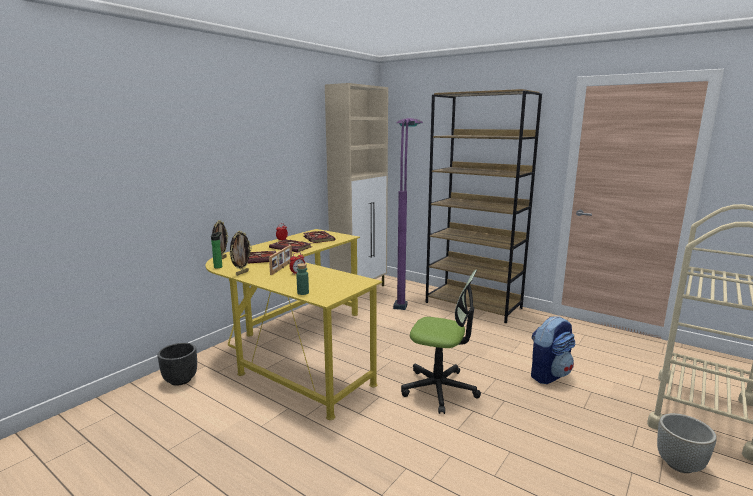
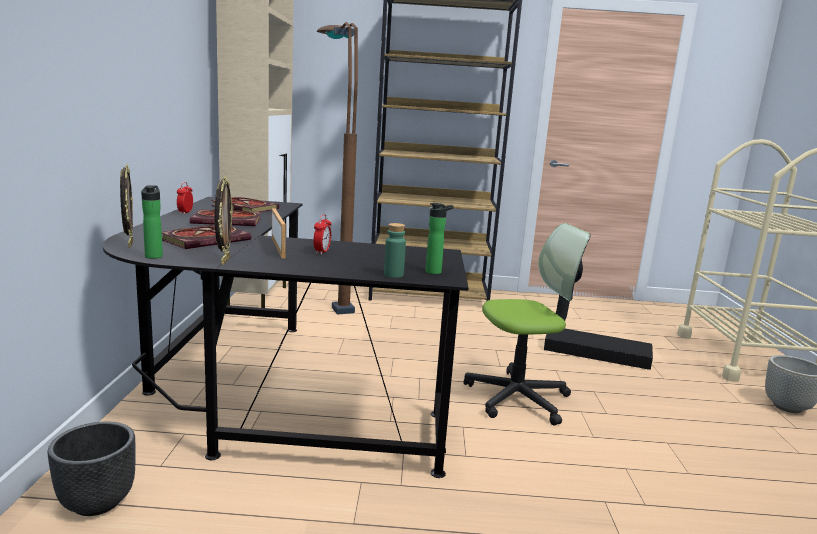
camera: 35 degrees left, 0 degrees up
(296, 349) = (263, 395): yellow desk -> black desk
(329, 294) = (436, 272): none -> bottle
(405, 296) = (333, 297): purple floor lamp -> brown floor lamp
(549, 374) = (595, 353): backpack -> black storage box

